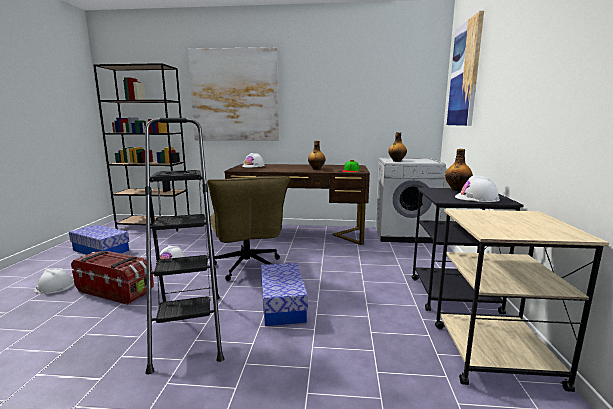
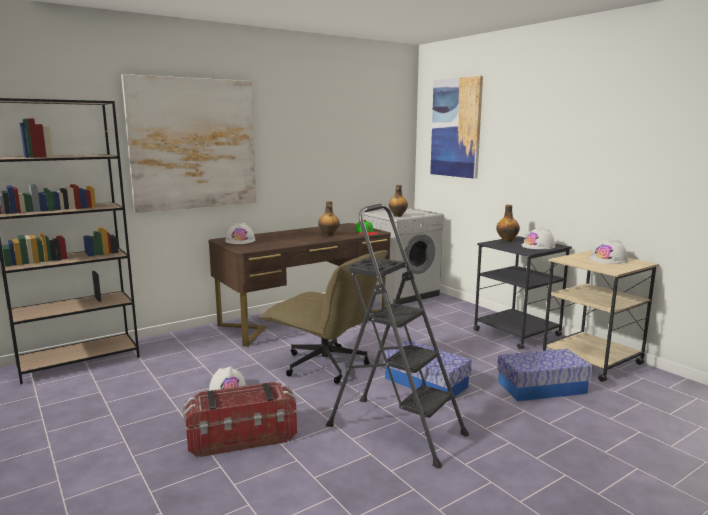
camera: 40 degrees left, 0 degrees up
(54, 286) = (144, 468): white hard hat -> white hard hat (608, 259)
(101, 250) = (84, 413): storage box -> storage box (541, 387)

